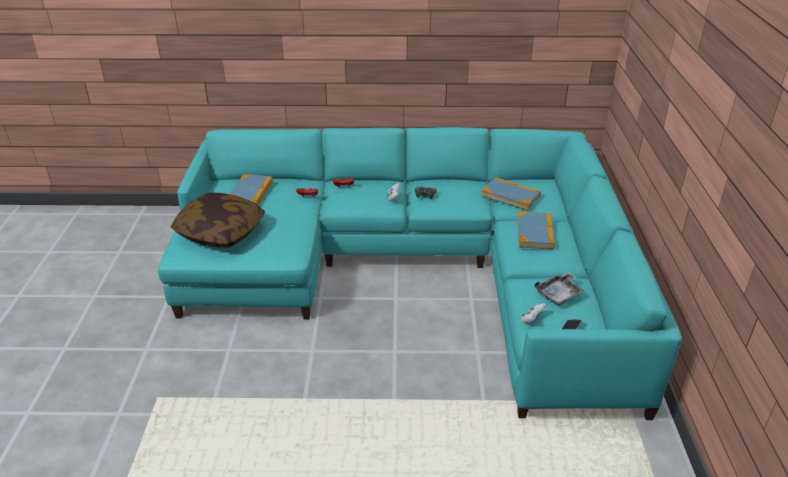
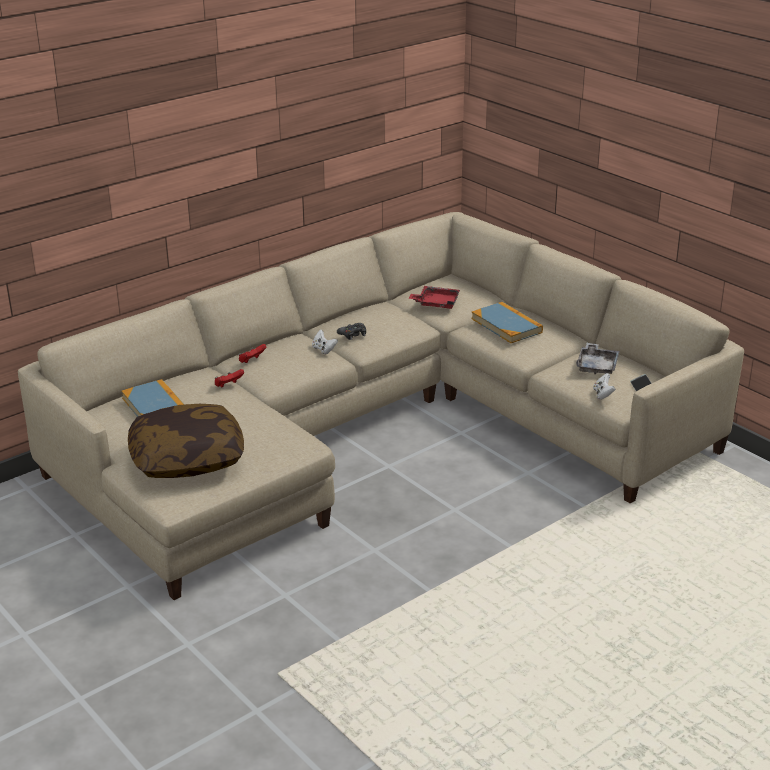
camera: 40 degrees left, 5 degrees down
(417, 271) = (374, 432): turquoise sofa -> beige sofa
(510, 196) = (436, 303): book -> red tray

